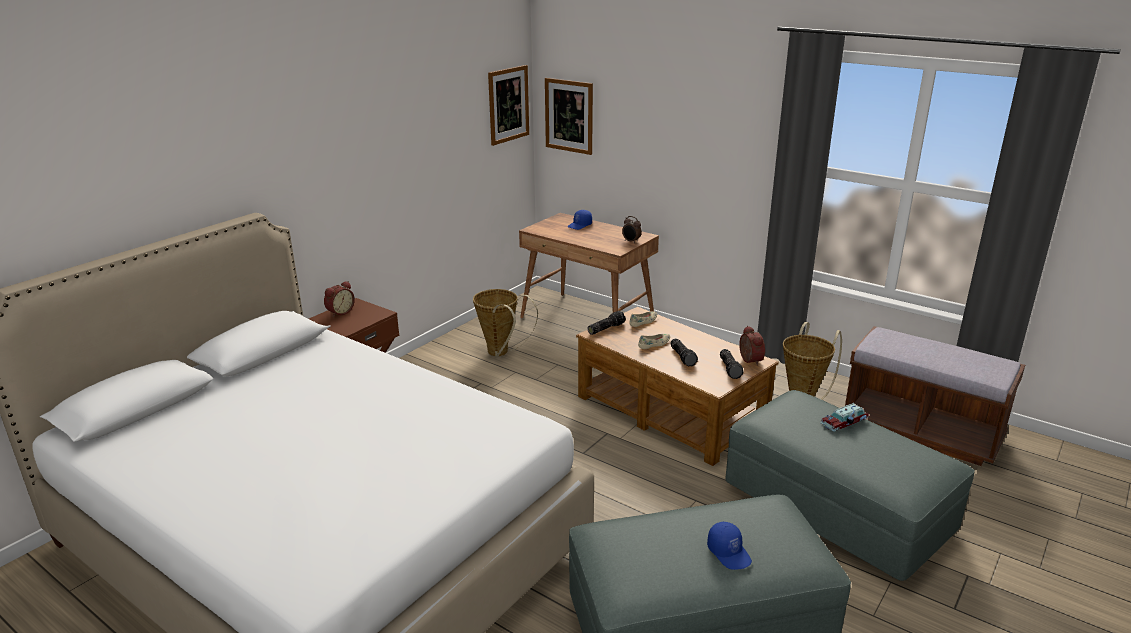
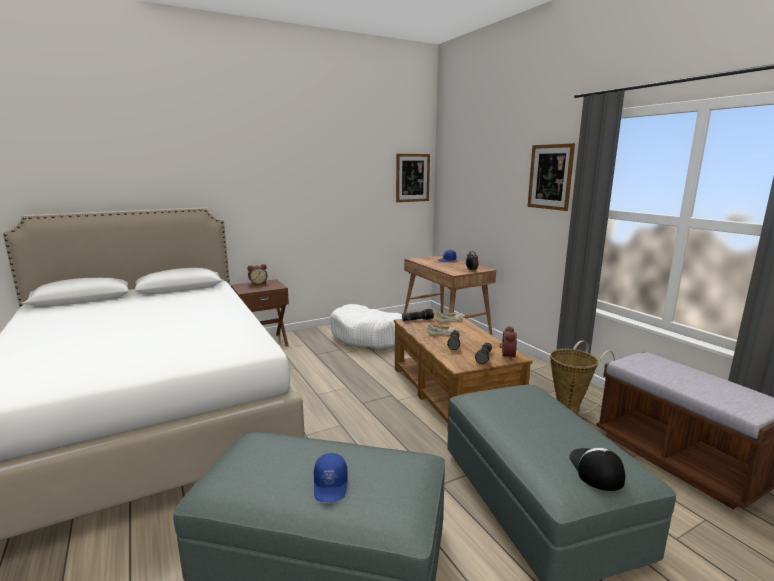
camera: 25 degrees right, 10 degrees down
(501, 354) = (370, 336): basket -> white dog bed
(569, 116) = (451, 187): picture -> picture (550, 177)
(845, 422) = (554, 414): toy car -> none
(915, 467) = (595, 469): none -> cap

